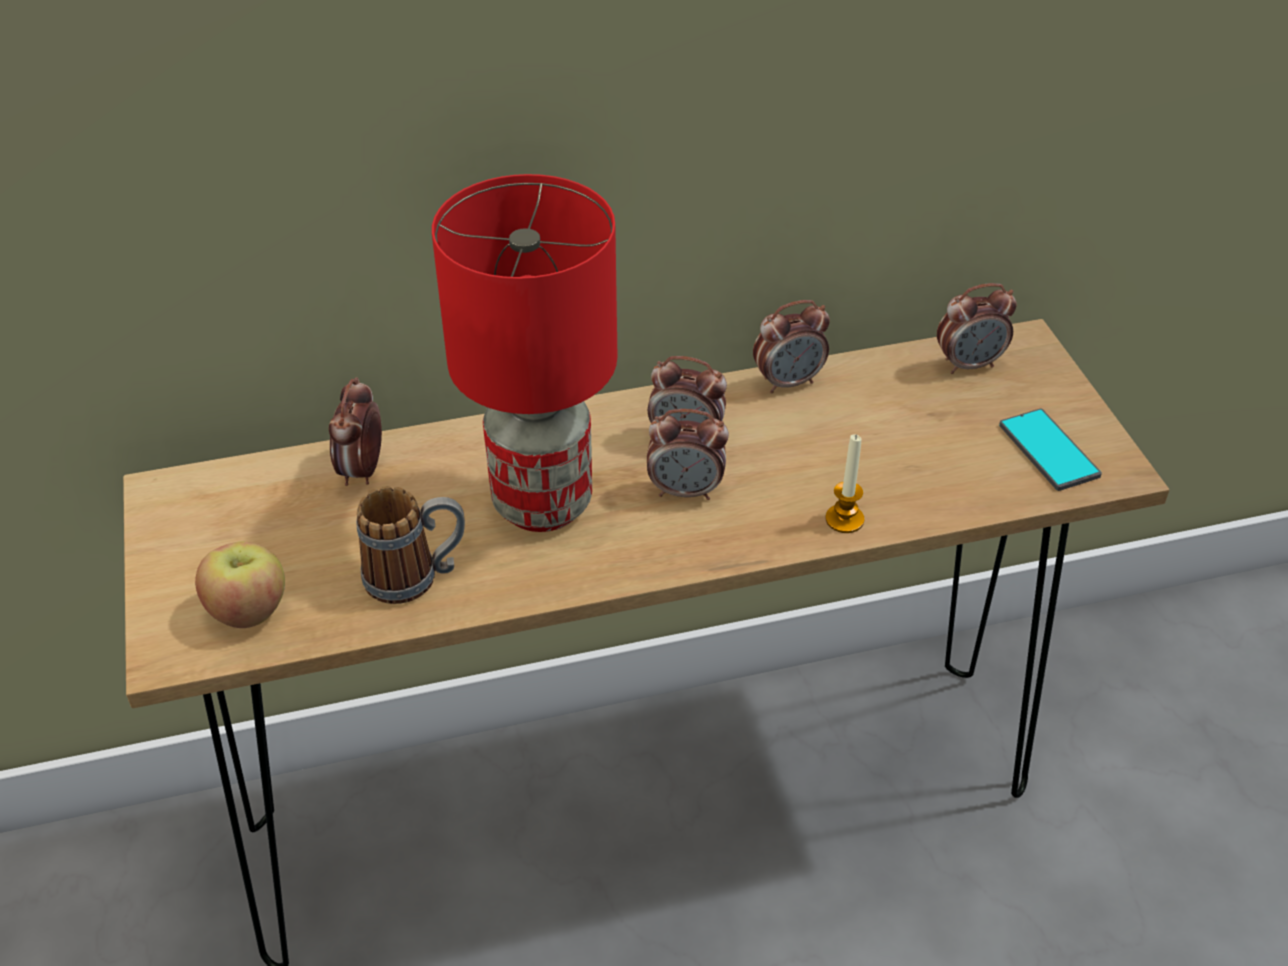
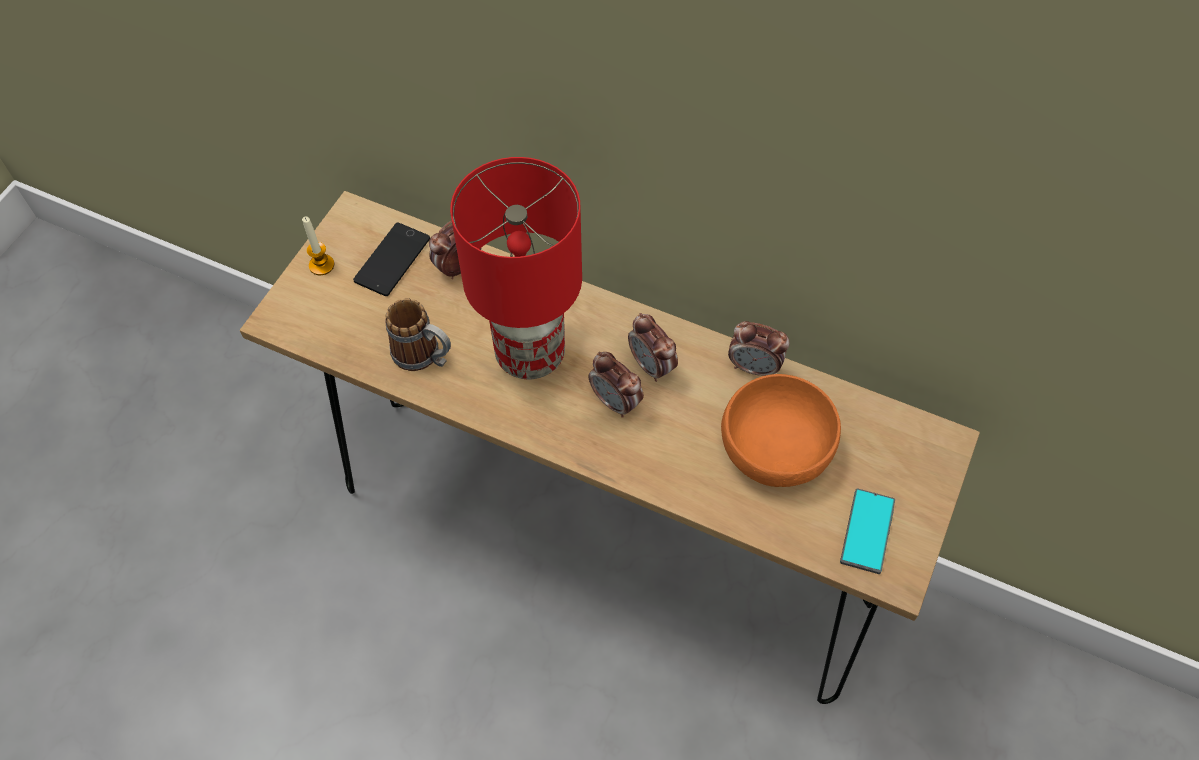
camera: 40 degrees right, 15 degrees up
(249, 610) = (330, 320): apple -> none
(267, 507) = (392, 260): none -> phone
(844, 519) = (686, 487): candle -> candle (321, 265)
(887, 434) = (776, 446): none -> orange bowl
(969, 364) = (886, 433): alarm clock -> none

